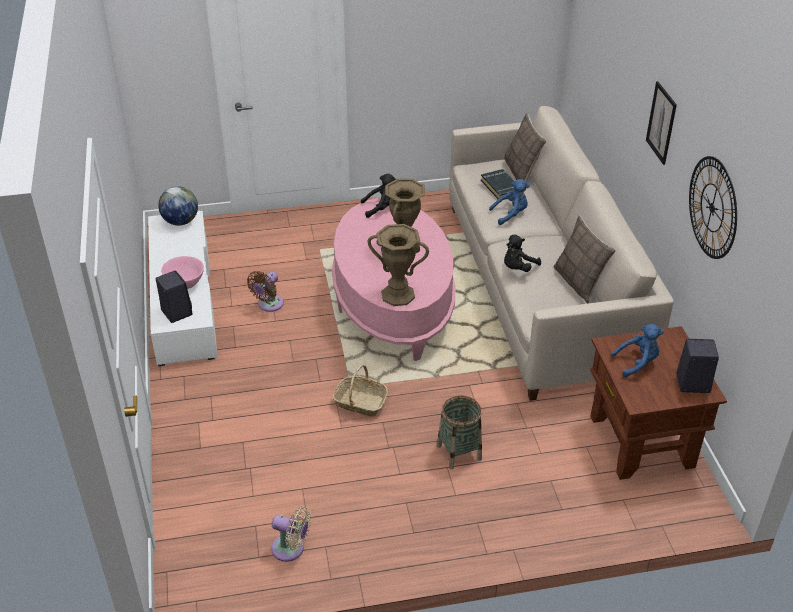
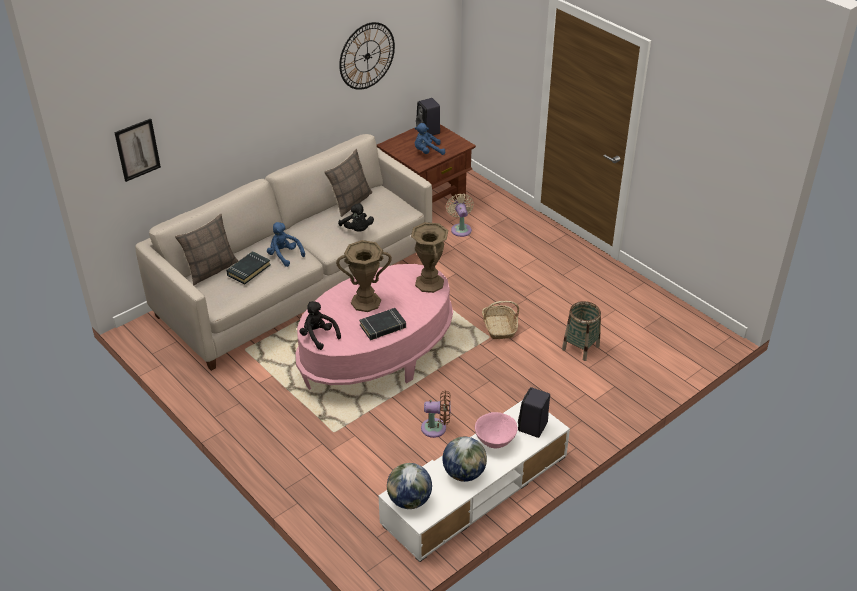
camera: 120 degrees left, 0 degrees up
(174, 256) = (464, 473): none -> globe
(291, 549) = (643, 305): beige fan -> beige fan (460, 229)
(360, 245) = (383, 327): none -> black book
(459, 452) = (502, 268): basket -> basket (580, 348)
(518, 268) = (357, 230): black plush toy -> black plush toy turned 45 degrees clockwise
(637, 363) = (427, 152): blue plush toy -> blue plush toy turned 60 degrees counterclockwise
(661, 123) = (287, 77): picture -> picture (137, 150)

